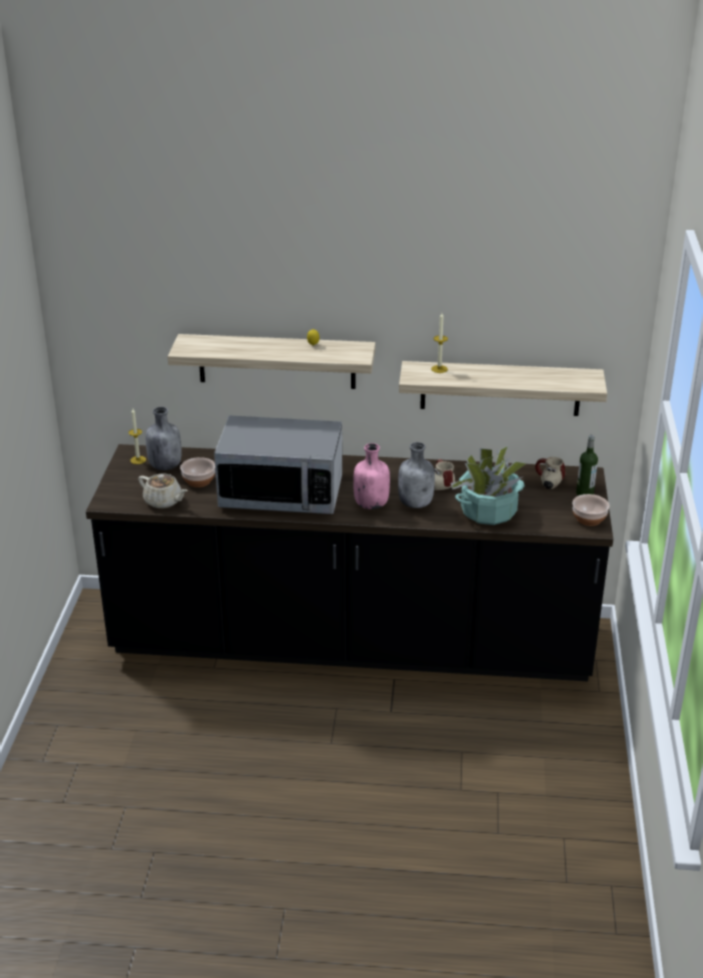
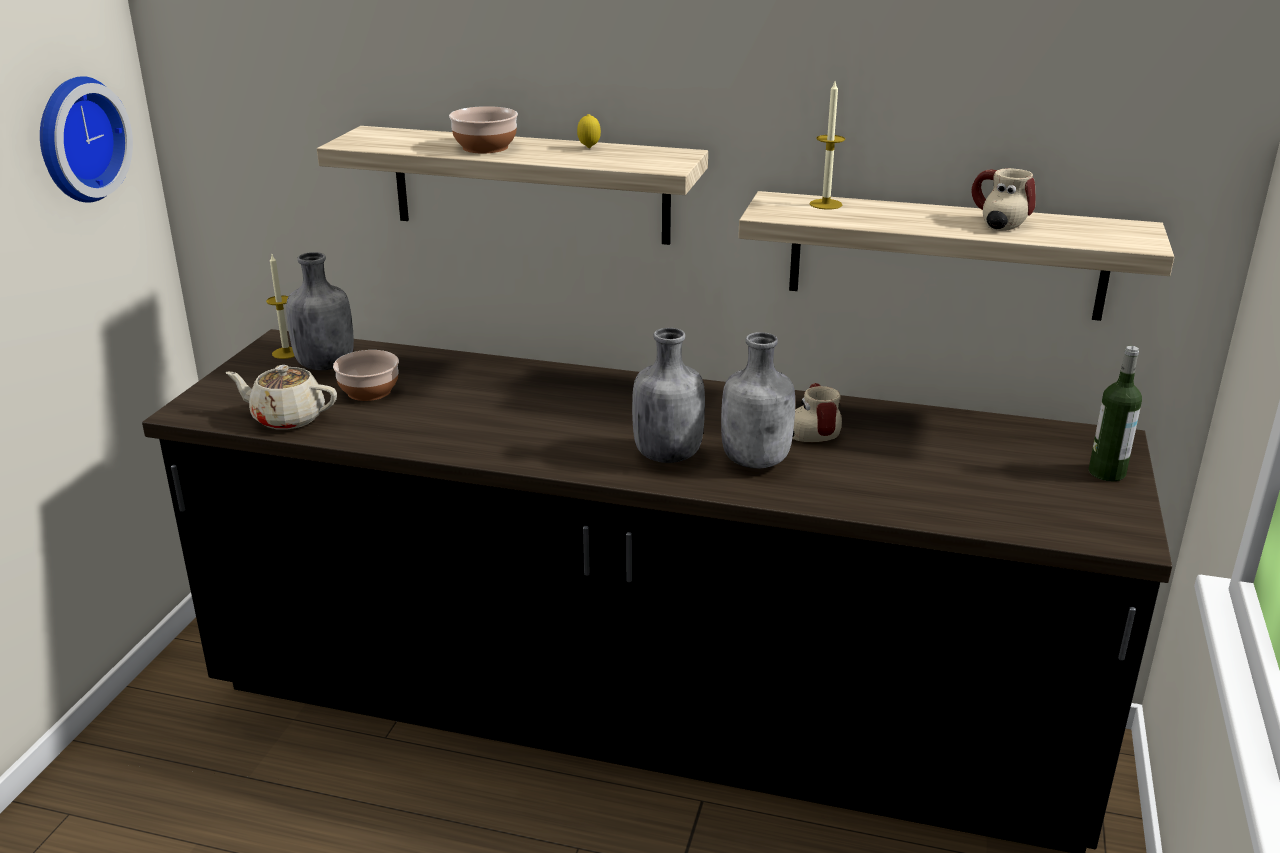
camera: 10 degrees right, 5 degrees down
(26, 358) = (76, 139): none -> wall clock
(164, 501) = (287, 418): beige teapot -> beige teapot turned 150 degrees clockwise
(281, 493) = (506, 423): microwave -> none
(371, 504) = (668, 455): pink bottle -> grey bottle
(488, 512) = (901, 488): potted plant -> none
(547, 483) = (1028, 447): mug -> mug (995, 223)
(589, 518) = (1117, 520): bowl -> bowl (486, 147)

